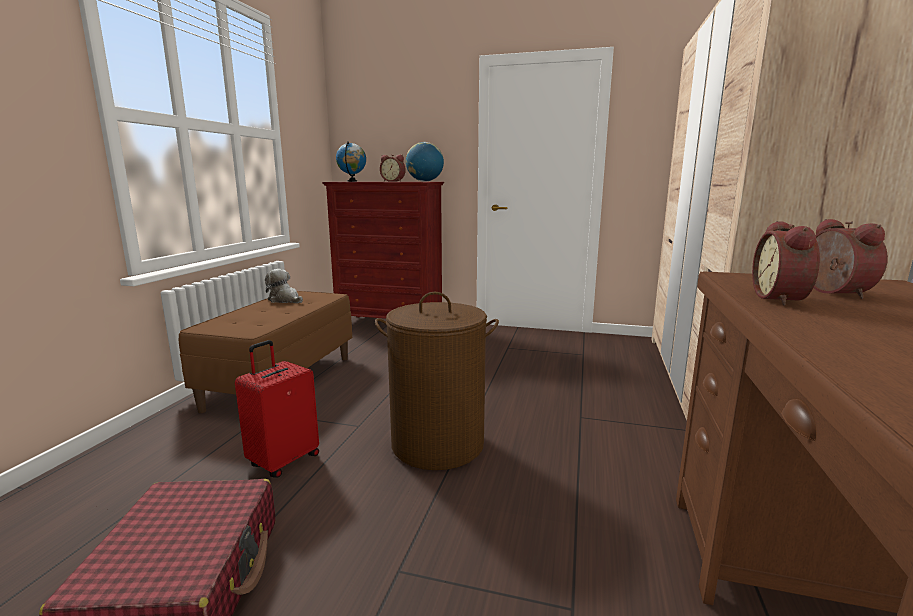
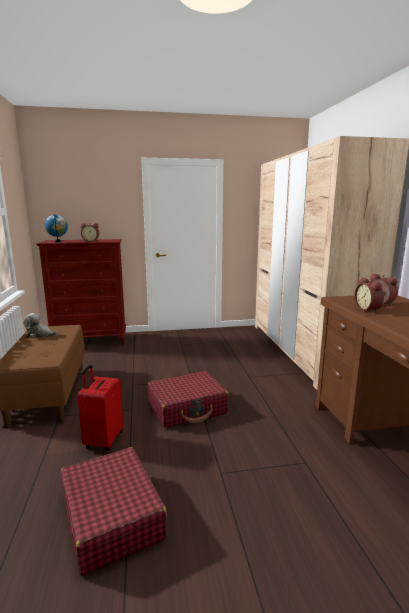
camera: 25 degrees left, 0 degrees up
(425, 181) = (110, 240): globe -> none
(438, 444) = (187, 408): brown laundry basket -> red suitcase

